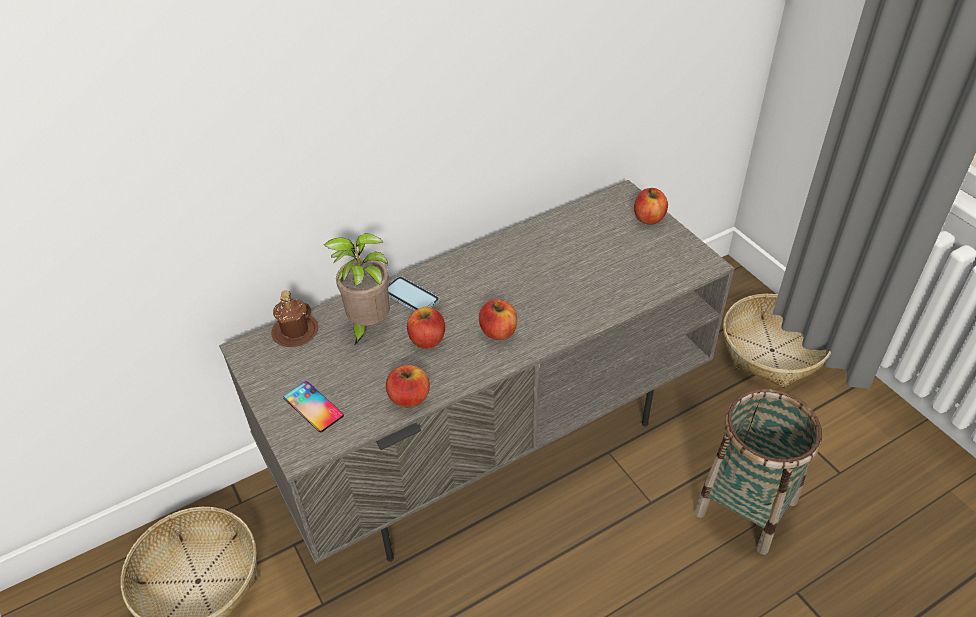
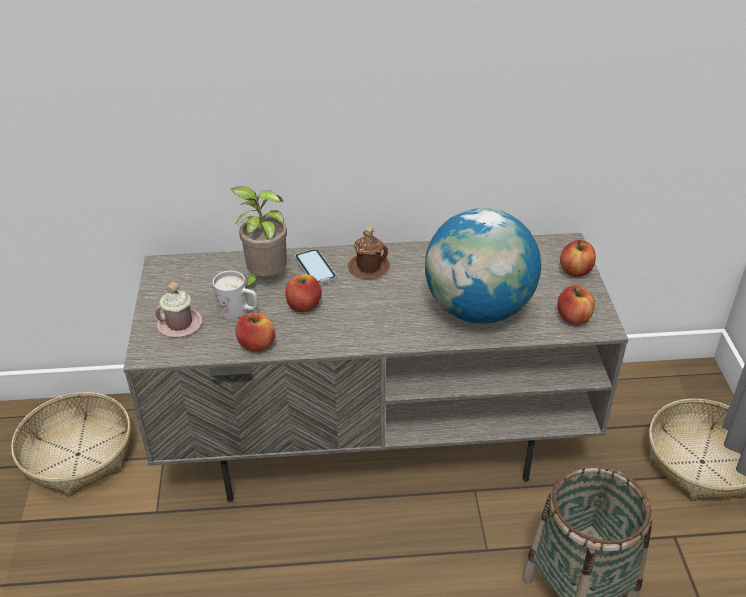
camera: 25 degrees right, 5 degrees down
(295, 332) = (206, 265): brown mug -> brown mug (368, 268)
(313, 406) = (180, 324): phone -> pink mug
(365, 369) = (239, 311): none -> white mug
(498, 331) = (367, 319): apple -> apple (573, 318)
(592, 285) = (478, 309): none -> globe

